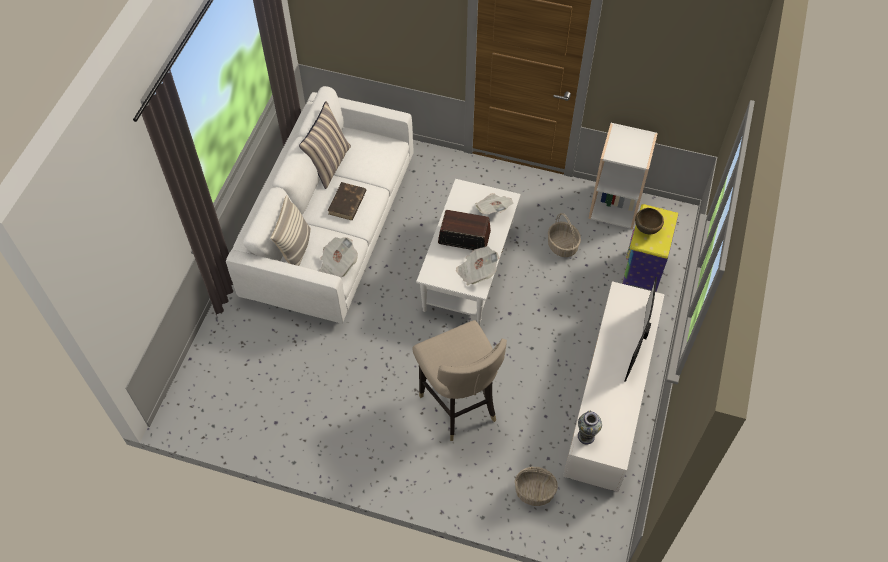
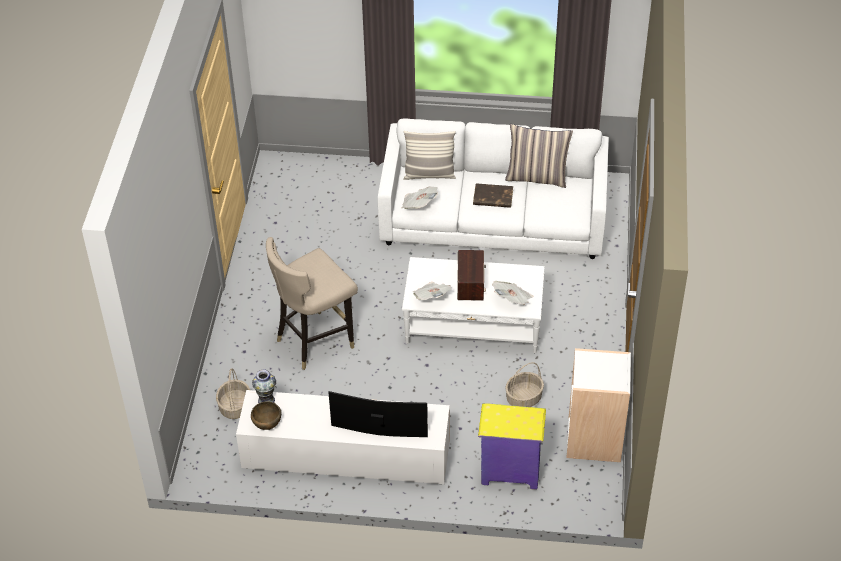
camera: 80 degrees right, 10 degrees down
(647, 229) = (509, 414): brown bowl -> brown bowl (267, 425)

